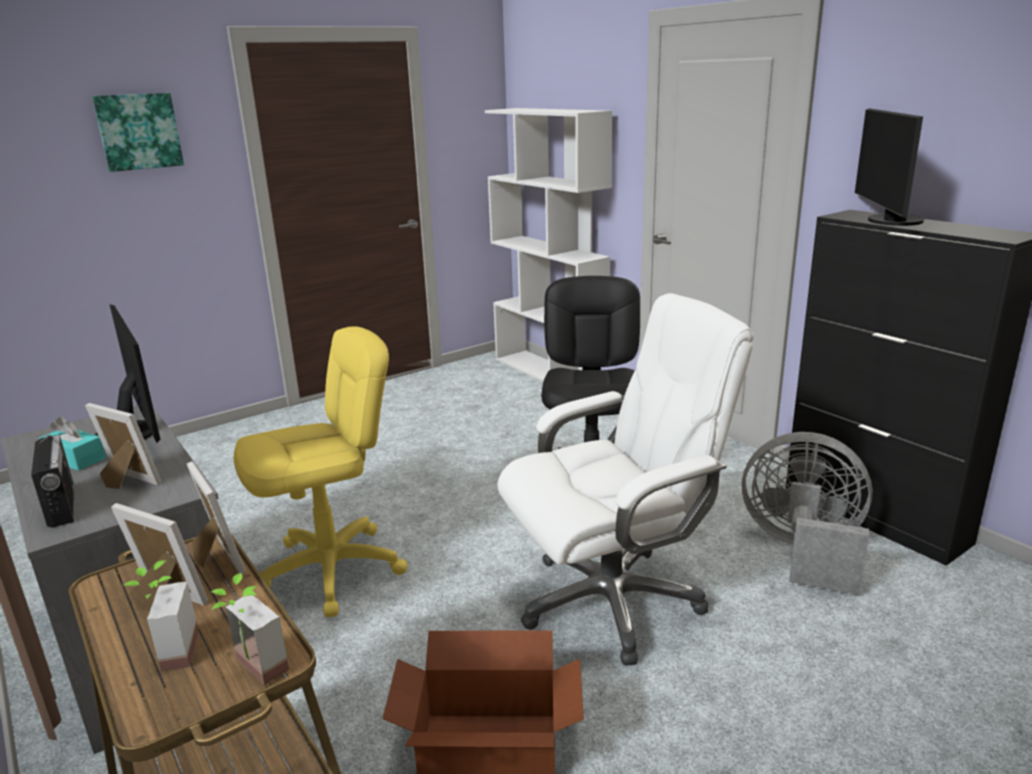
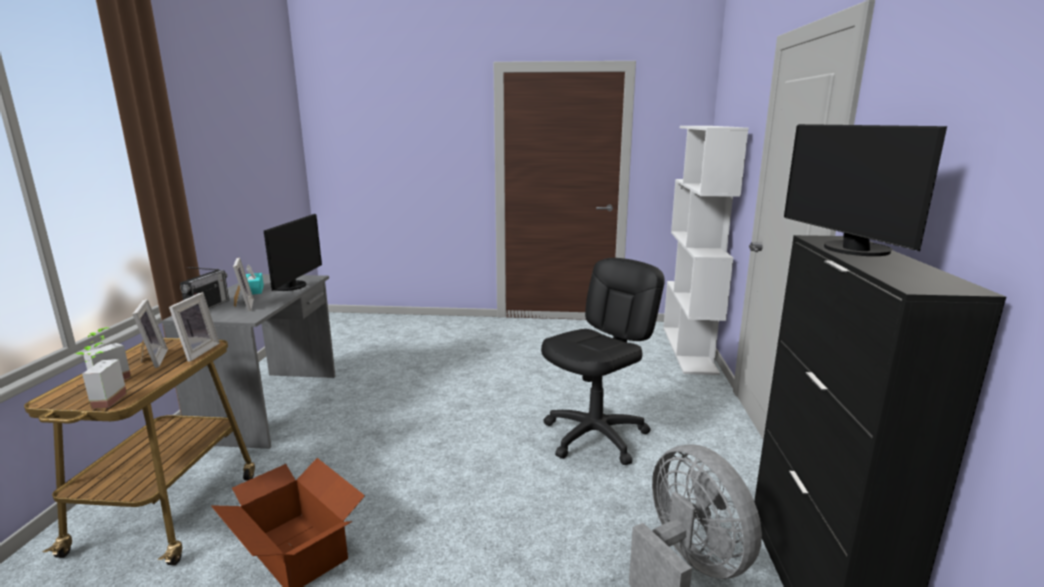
camera: 40 degrees right, 5 degrees down
(138, 131) = (431, 125): picture -> none
(332, 570) = (382, 413): yellow office chair -> none
(612, 600) = (488, 515): white office chair -> none
(889, 221) = (850, 250): monitor -> monitor turned 60 degrees counterclockwise

